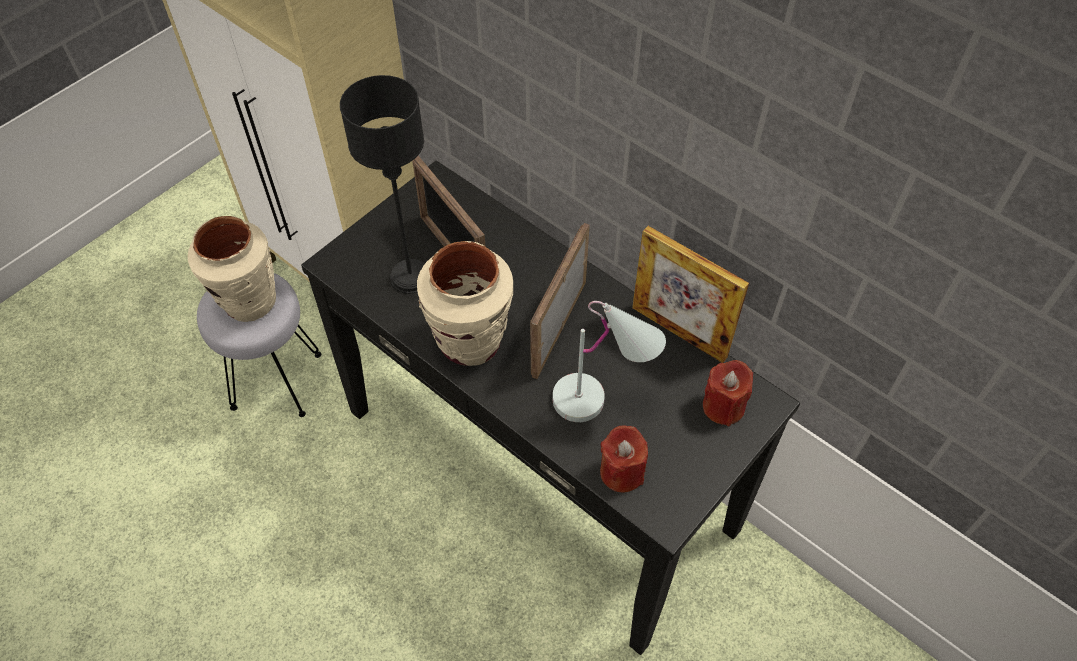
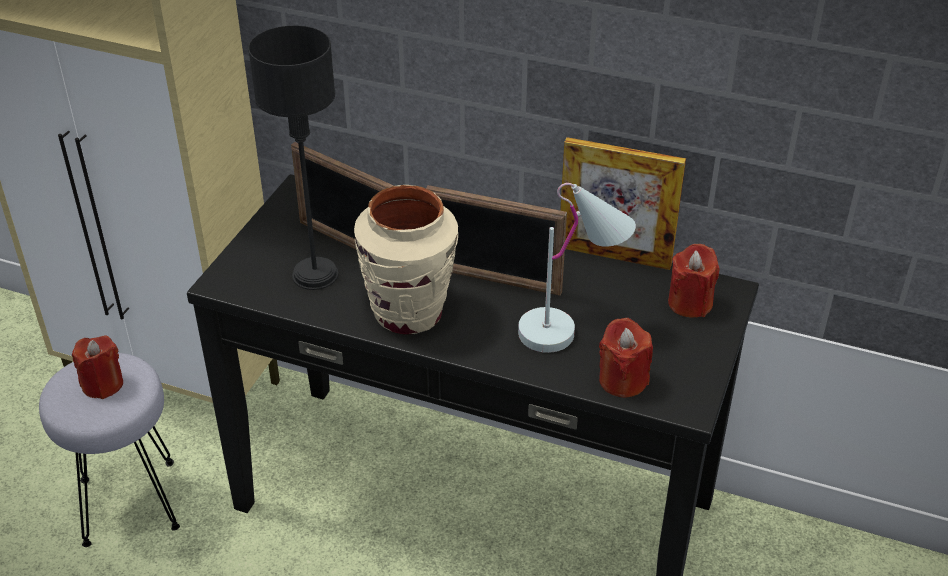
camera: 20 degrees left, 15 degrees down
(249, 302) = (103, 384): beige vase -> red candle
(558, 328) = (494, 280): picture frame -> picture frame turned 75 degrees counterclockwise

